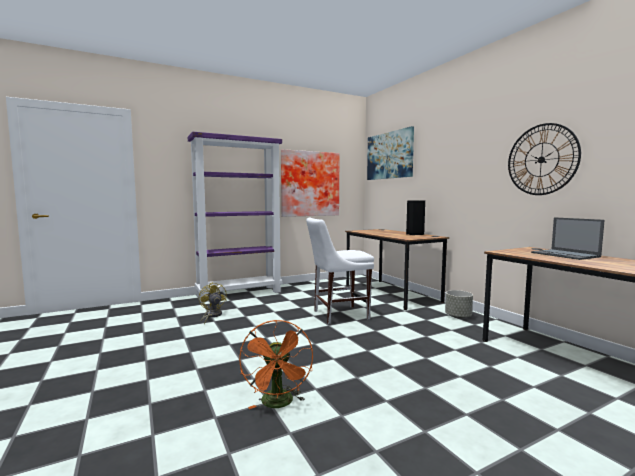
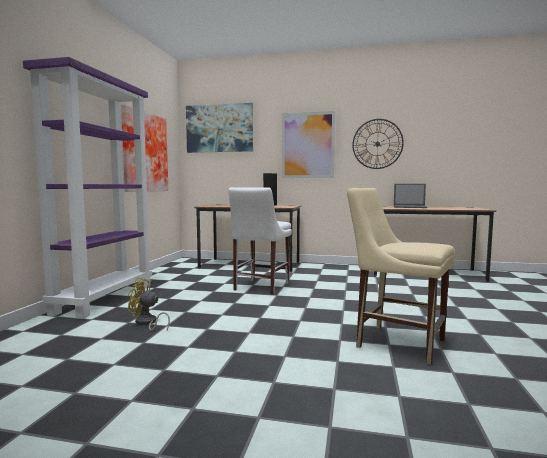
camera: 50 degrees left, 0 degrees up
(278, 404) = (396, 342): orange fan -> beige chair
(458, 316) = (329, 268): grey planter -> none
(460, 167) = (308, 145): none -> picture

